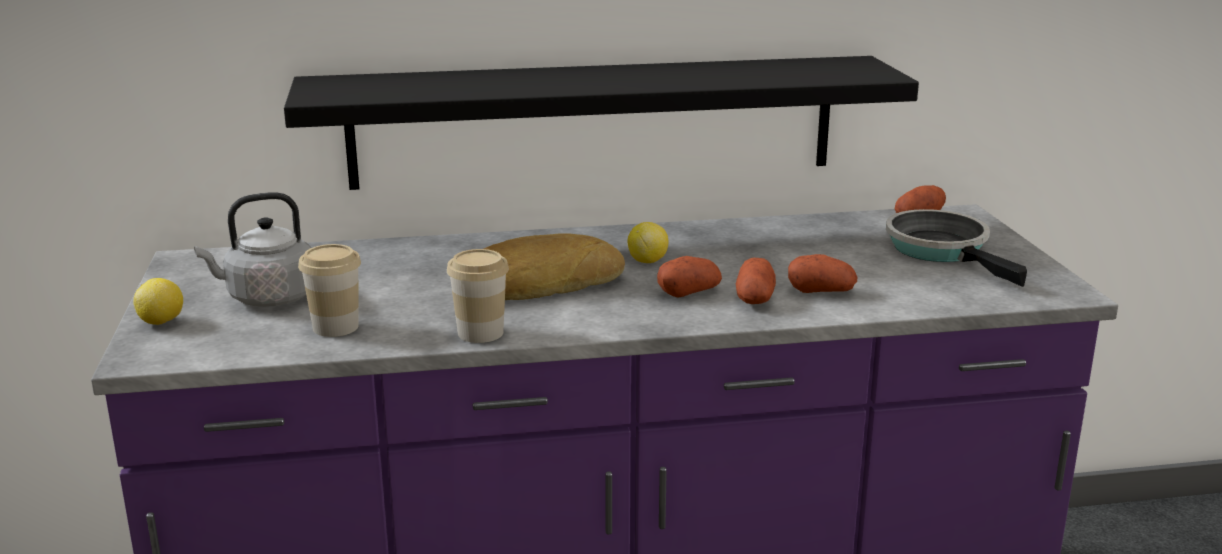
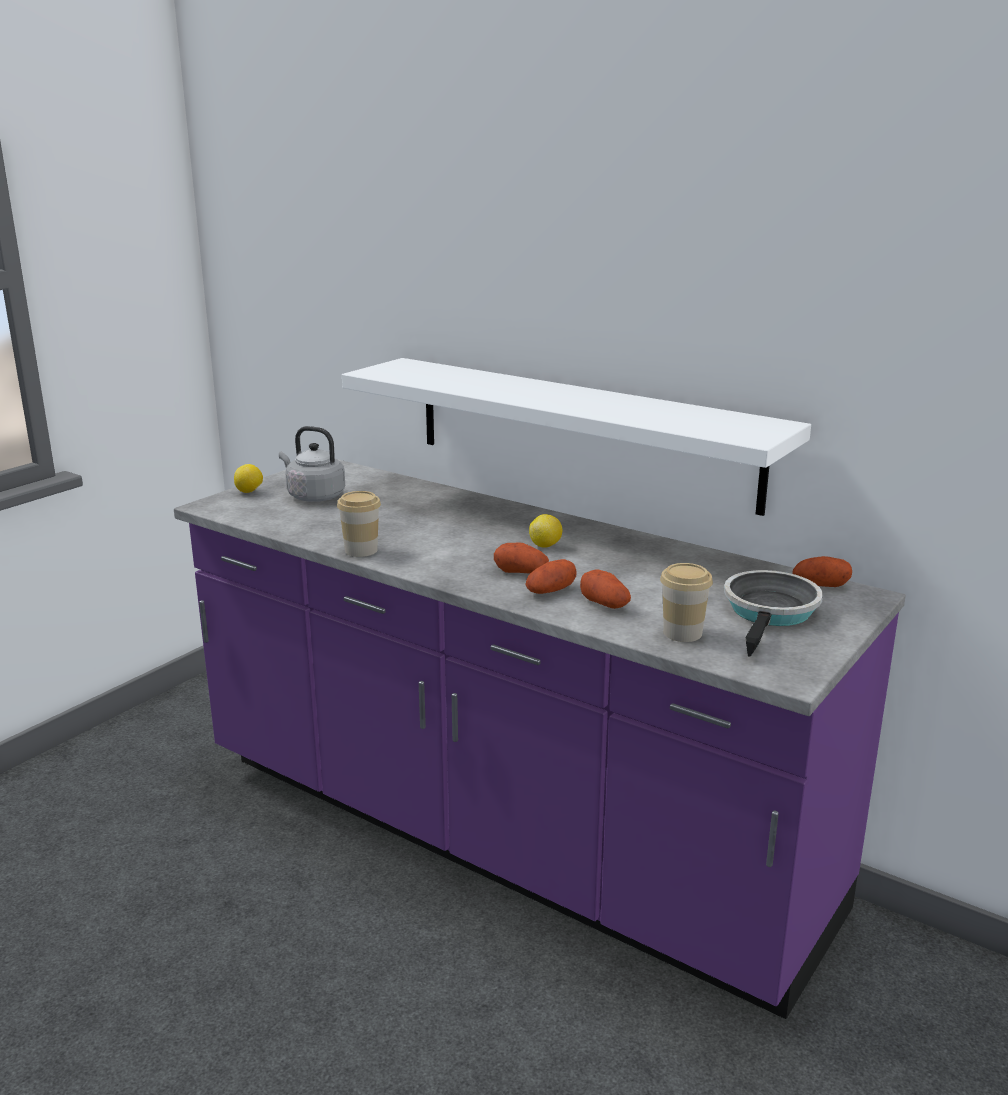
camera: 45 degrees right, 0 degrees up
(335, 327) = (308, 521): cup -> cup (682, 633)
(540, 283) = (454, 536): bread -> none
(594, 121) = (581, 431): black shelf -> white shelf

